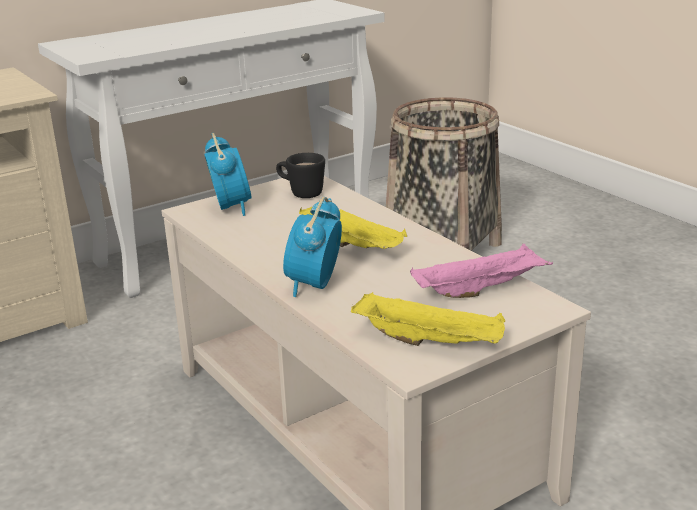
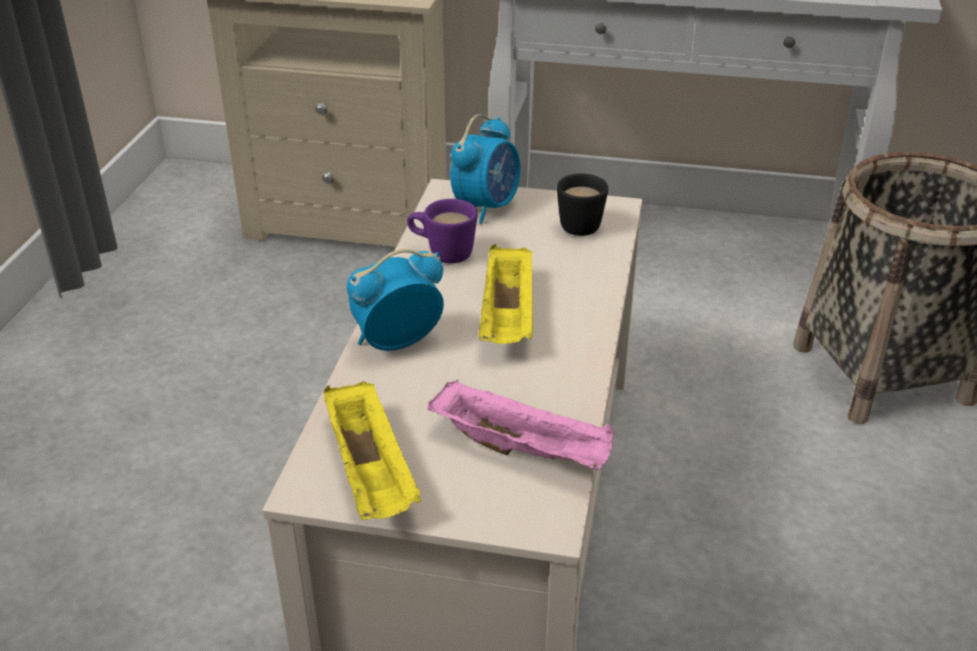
camera: 45 degrees right, 10 degrees up
(250, 237) = (442, 253): none -> purple mug

